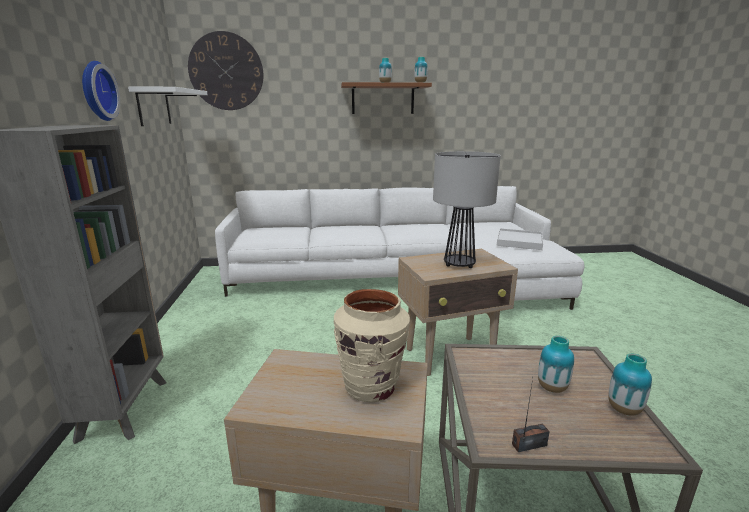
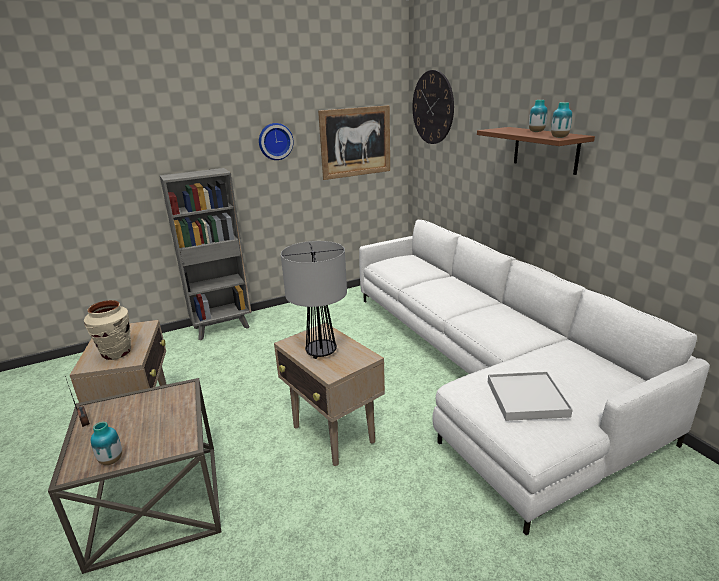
camera: 70 degrees right, 5 degrees up
(154, 107) = (355, 142): white shelf -> picture
(552, 388) = (141, 428): vase -> none

